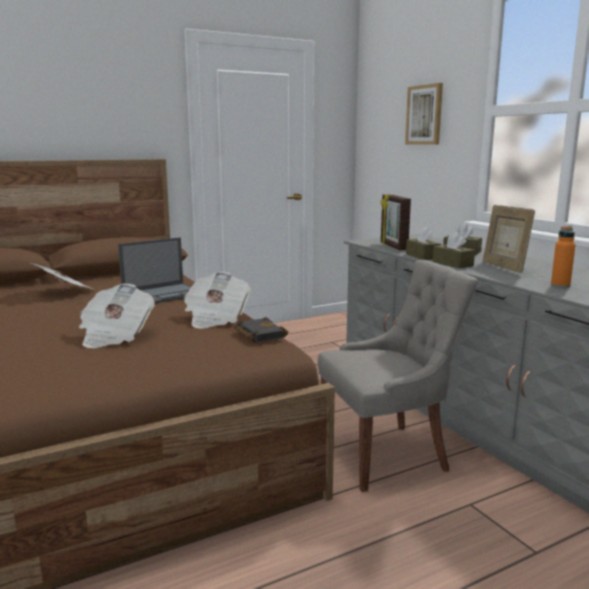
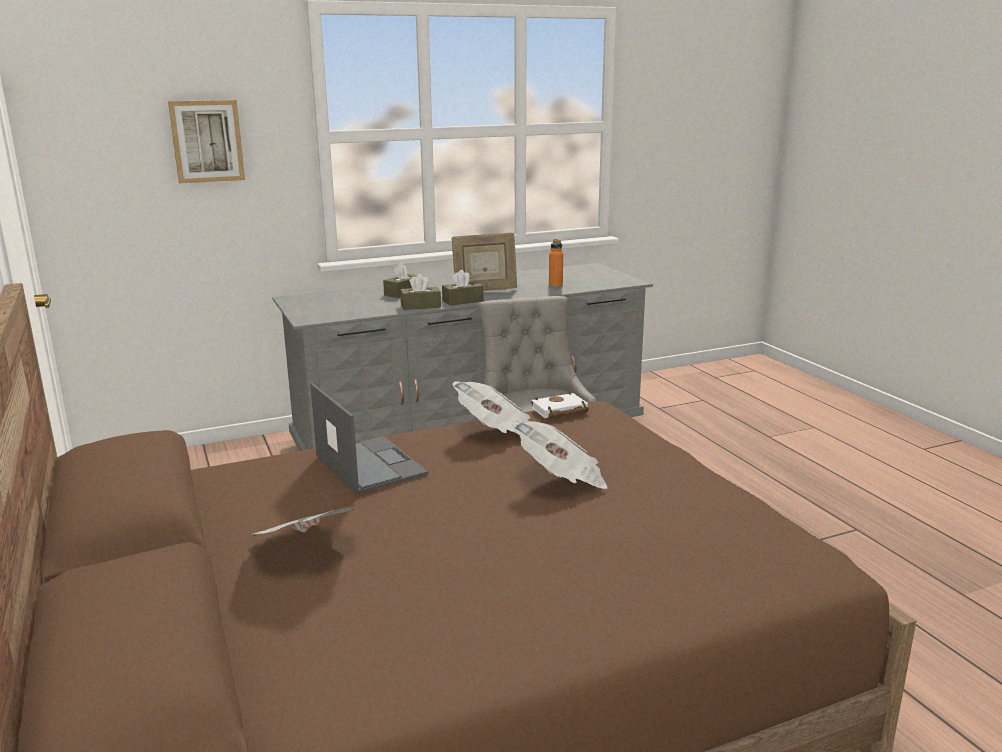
camera: 85 degrees left, 5 degrees up
(258, 334) = (559, 411): black book -> white book
(393, 246) = (356, 311): picture frame -> none

